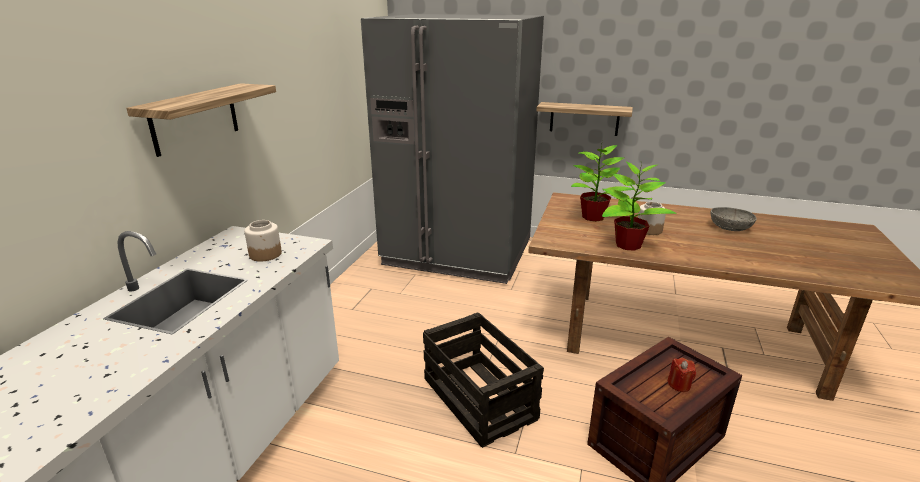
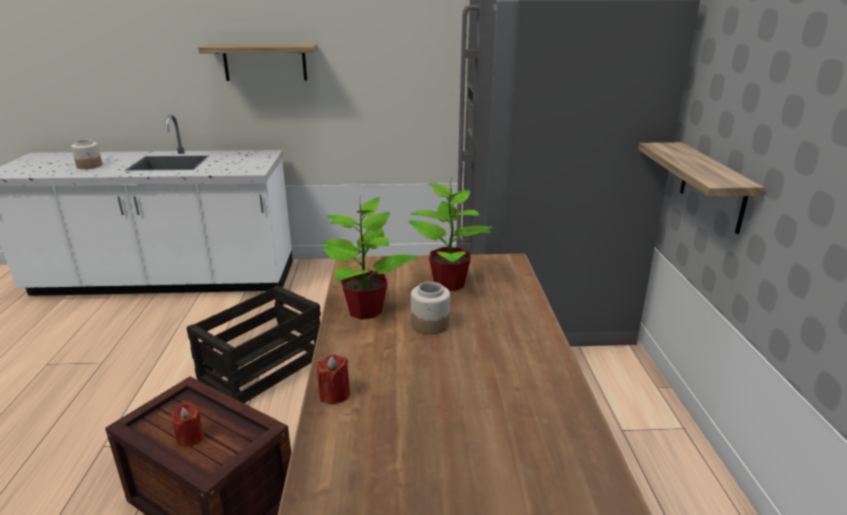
camera: 70 degrees right, 0 degrees up
(266, 254) = (233, 165): jar -> jar (89, 166)
(730, 228) = (493, 400): grey bowl -> none
(733, 264) = (334, 394): none -> red candle

